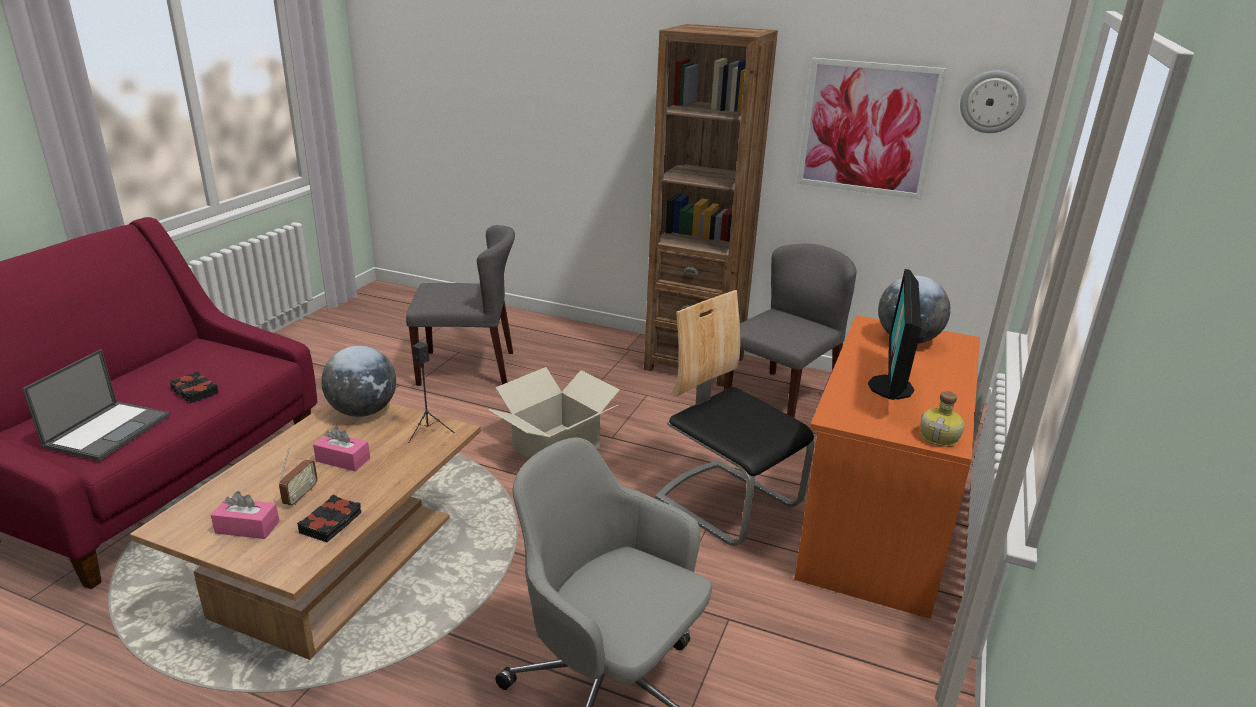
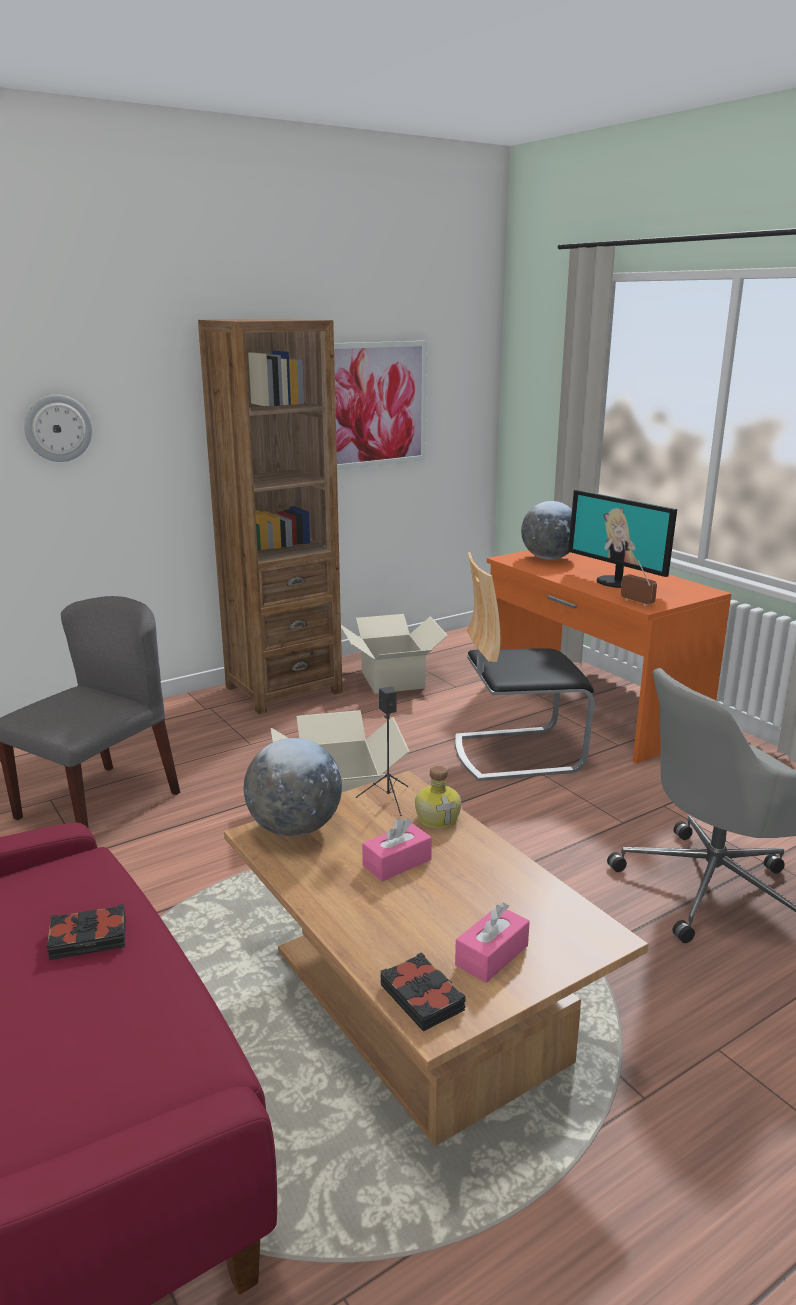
camera: 55 degrees left, 5 degrees down
(108, 430) = (116, 1042): laptop -> none
(300, 496) = (452, 905): radio -> radio (636, 602)
(331, 523) = (528, 895): black book -> black book (423, 997)
(780, 399) = (393, 679): grey chair -> cardboard box
(940, 437) = (698, 591): bottle -> bottle (438, 818)
(992, 102) = (459, 365): wall clock -> wall clock (58, 428)

